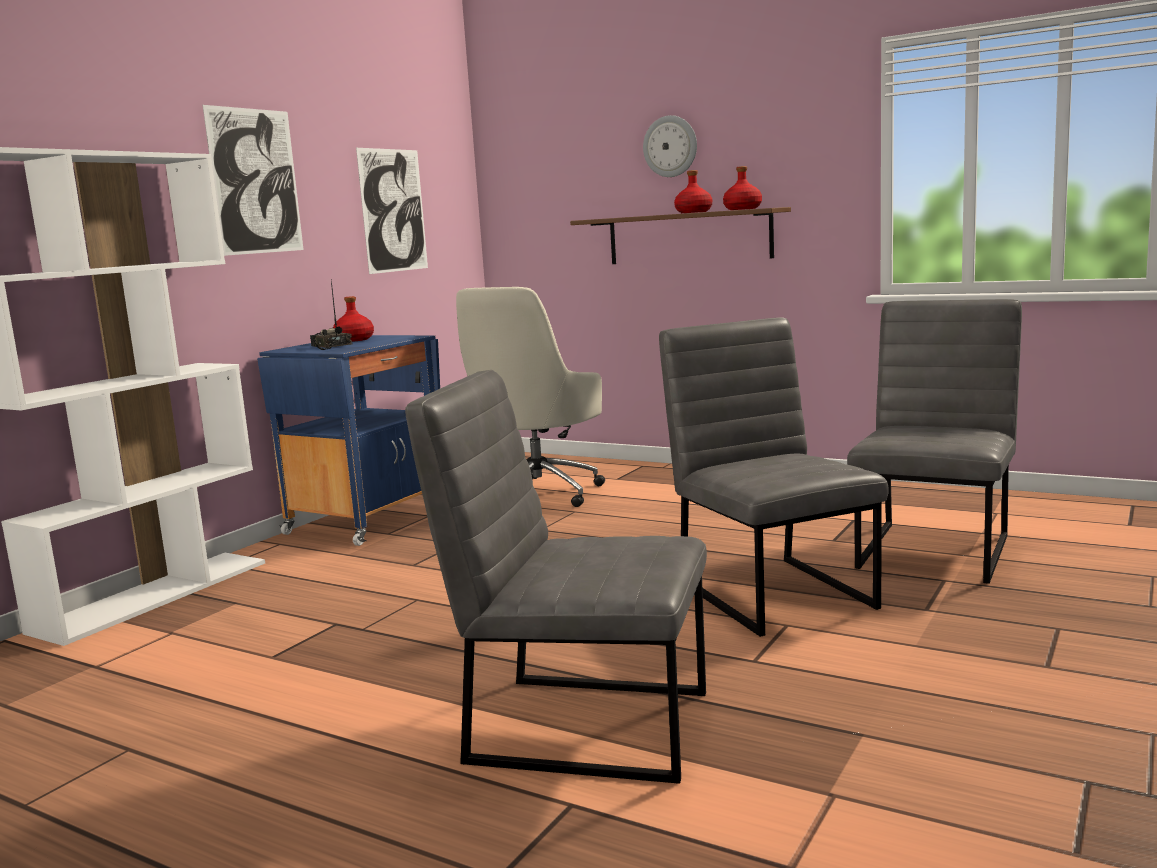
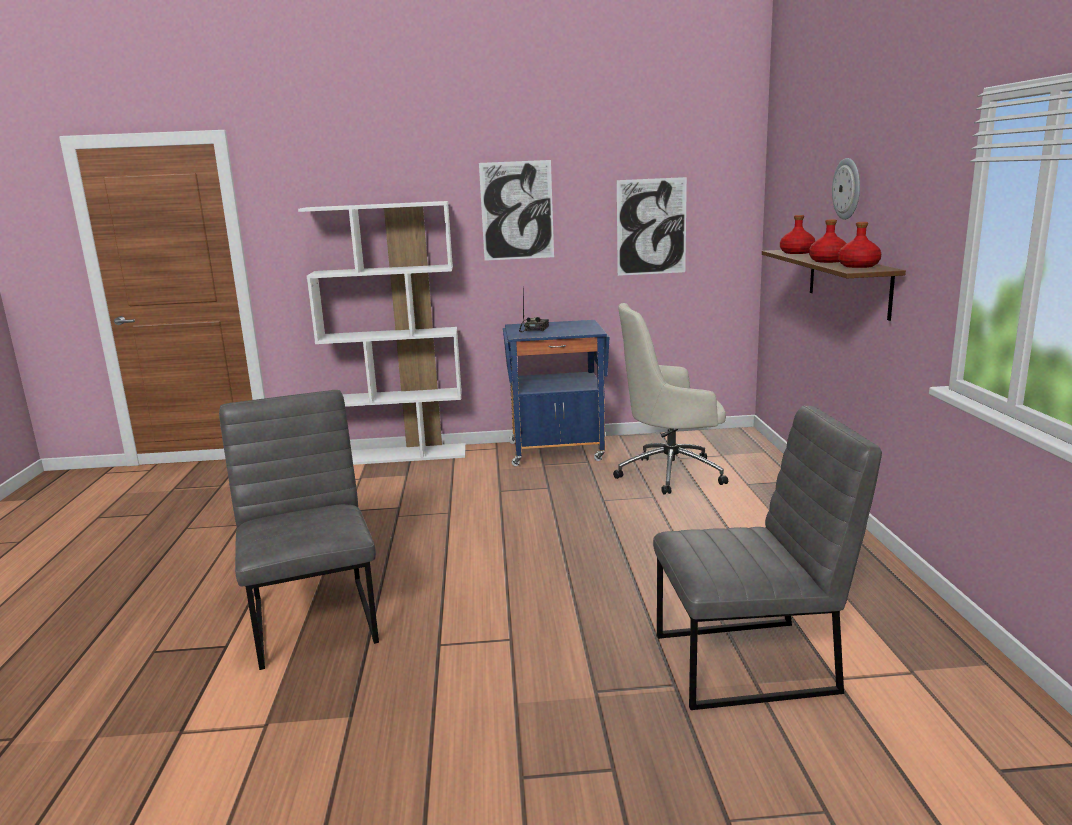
camera: 55 degrees right, 5 degrees up
(354, 340) = (568, 325): red bottle -> red bottle (796, 252)
(773, 592) = (568, 616): grey chair -> none

